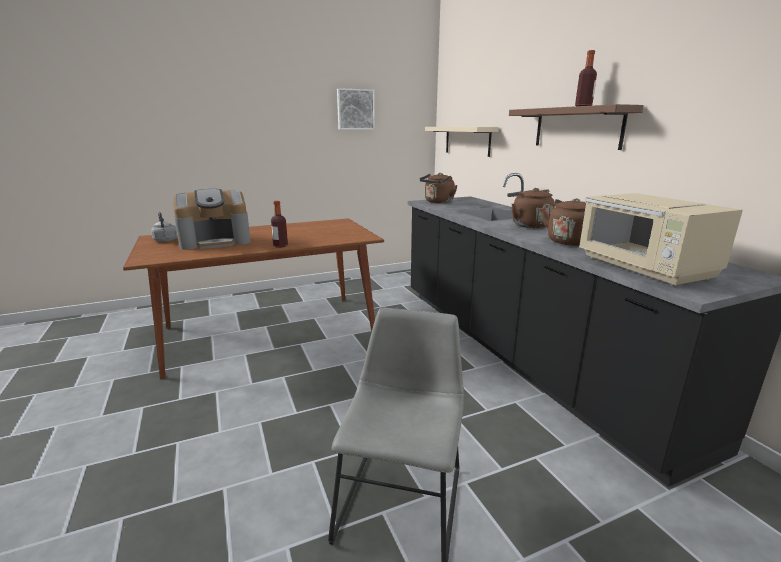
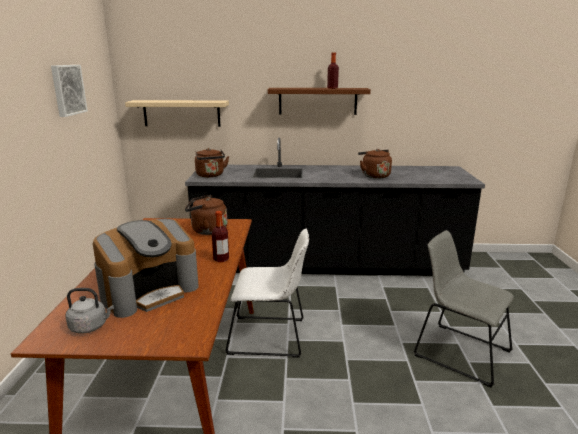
camera: 65 degrees left, 0 degrees up
(216, 241) = (150, 291): coffee machine -> coffee machine turned 45 degrees clockwise
(342, 354) = (271, 336): none -> white chair
(528, 225) = (326, 173): brown kettle -> brown kettle (207, 230)
(644, 268) = (433, 177): beige microwave -> none

